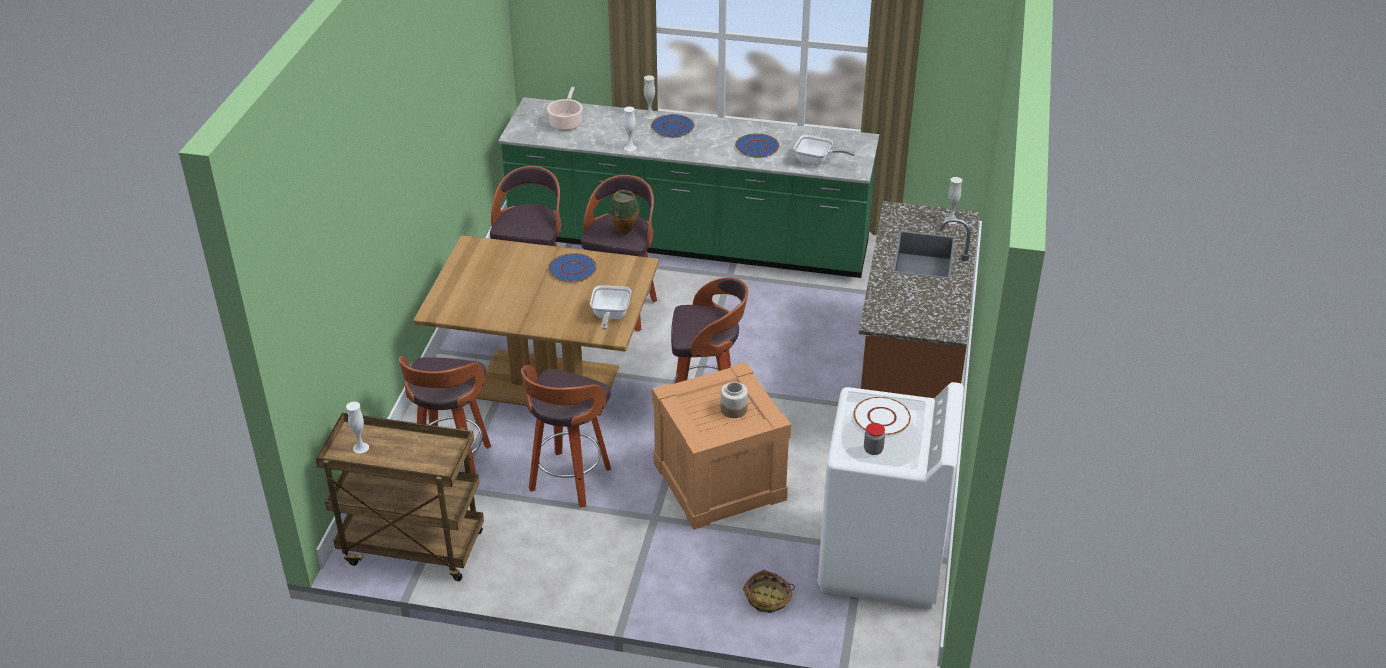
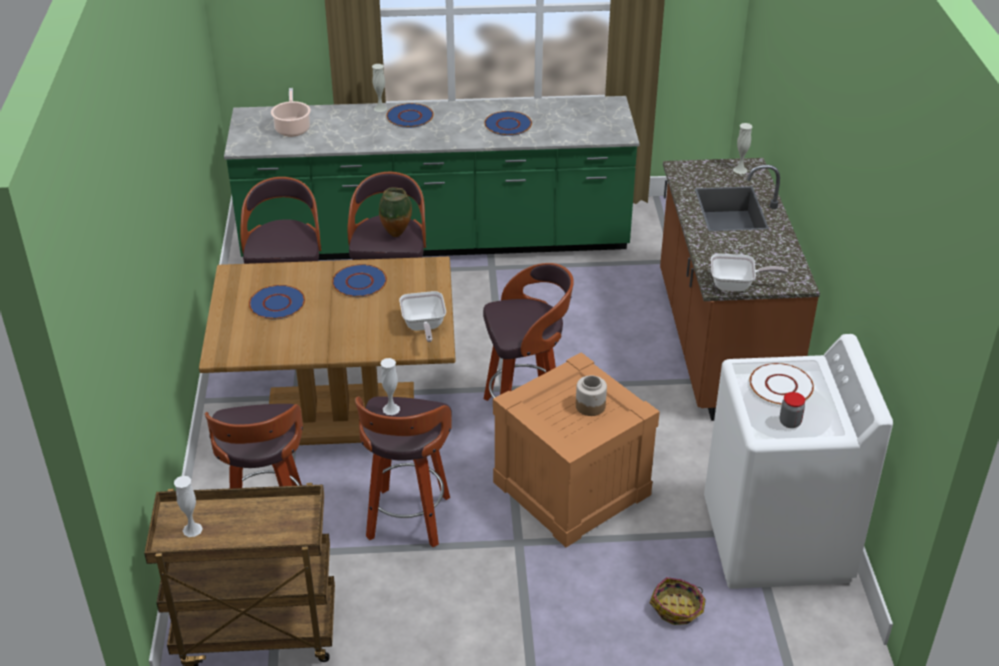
camera: 15 degrees left, 0 degrees up
(497, 276) = (277, 303): none -> blue plate
(630, 147) = (374, 144): white vase -> white vase (391, 409)
(817, 161) = (576, 131): frying pan -> frying pan (736, 285)

